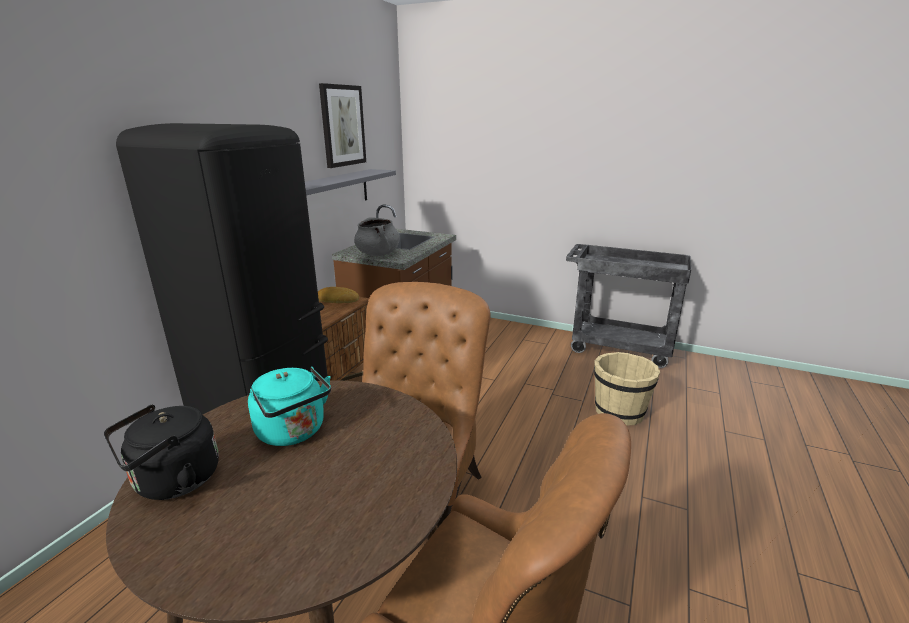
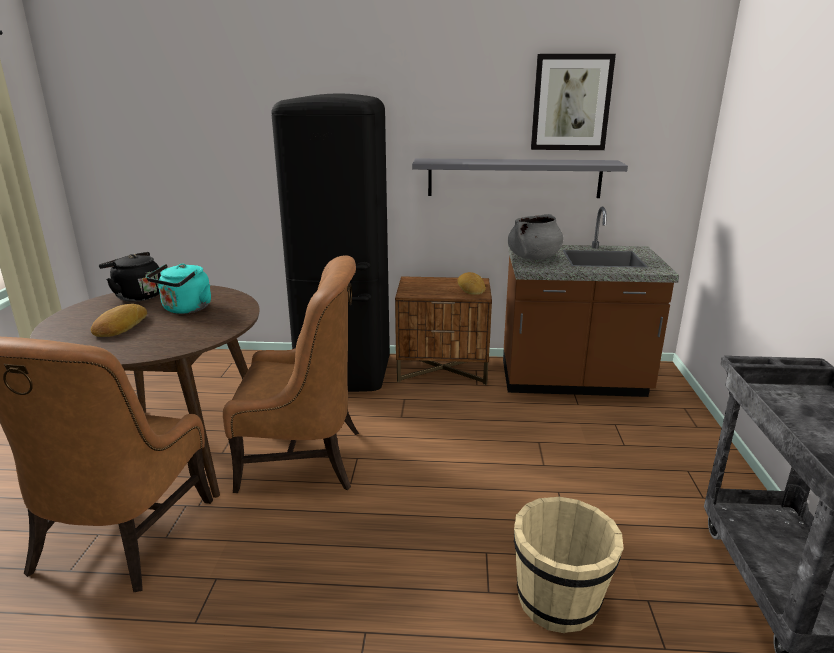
camera: 70 degrees right, 0 degrees up
(307, 494) = (119, 326): none -> bread

